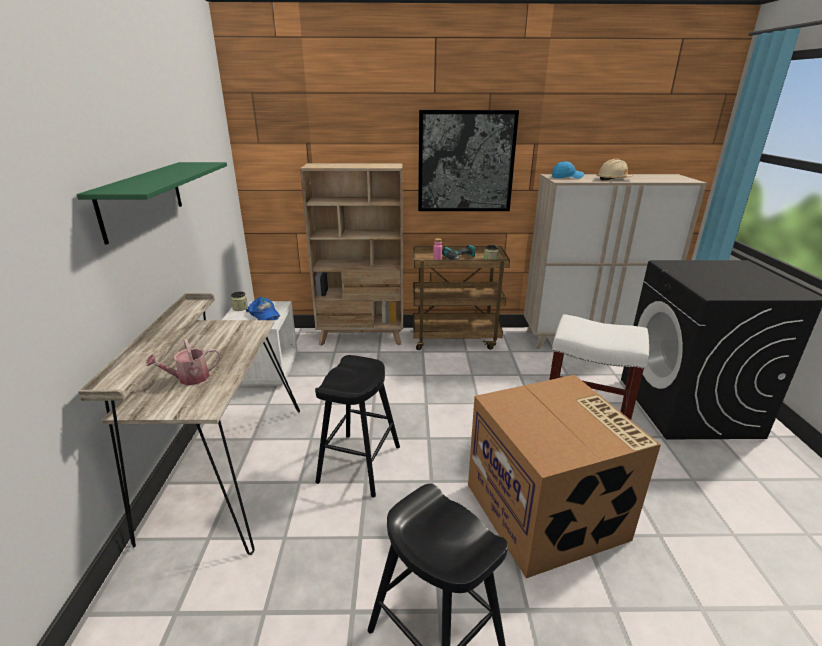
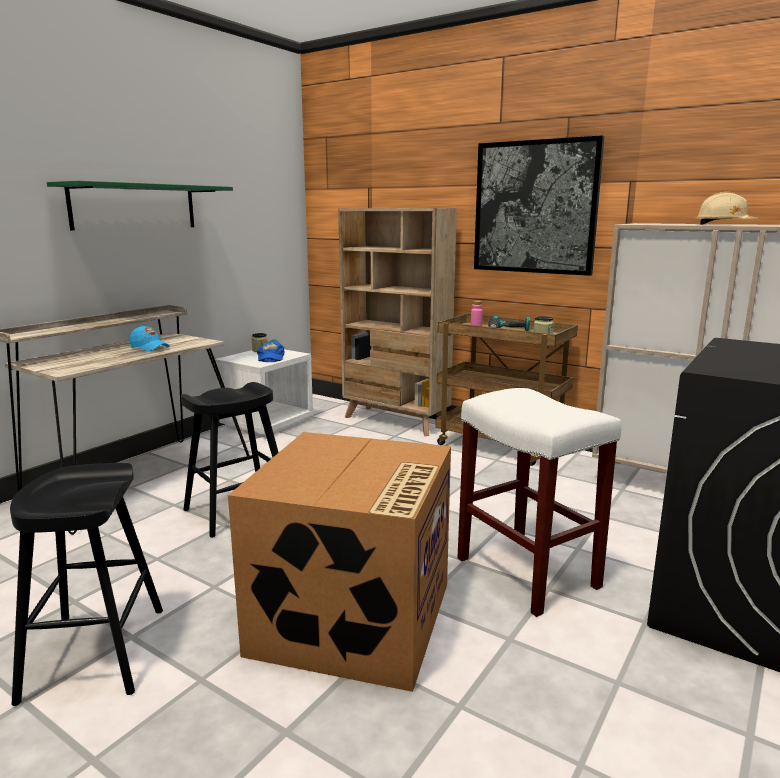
camera: 35 degrees right, 10 degrees down
(189, 378) = (92, 356): watering can -> none
(567, 177) = (658, 223): blue cap -> blue cap (149, 348)

